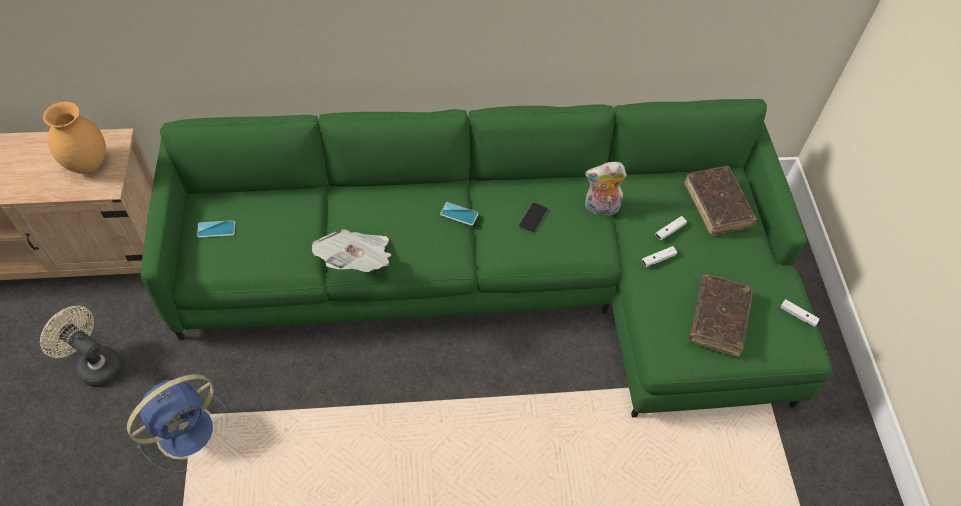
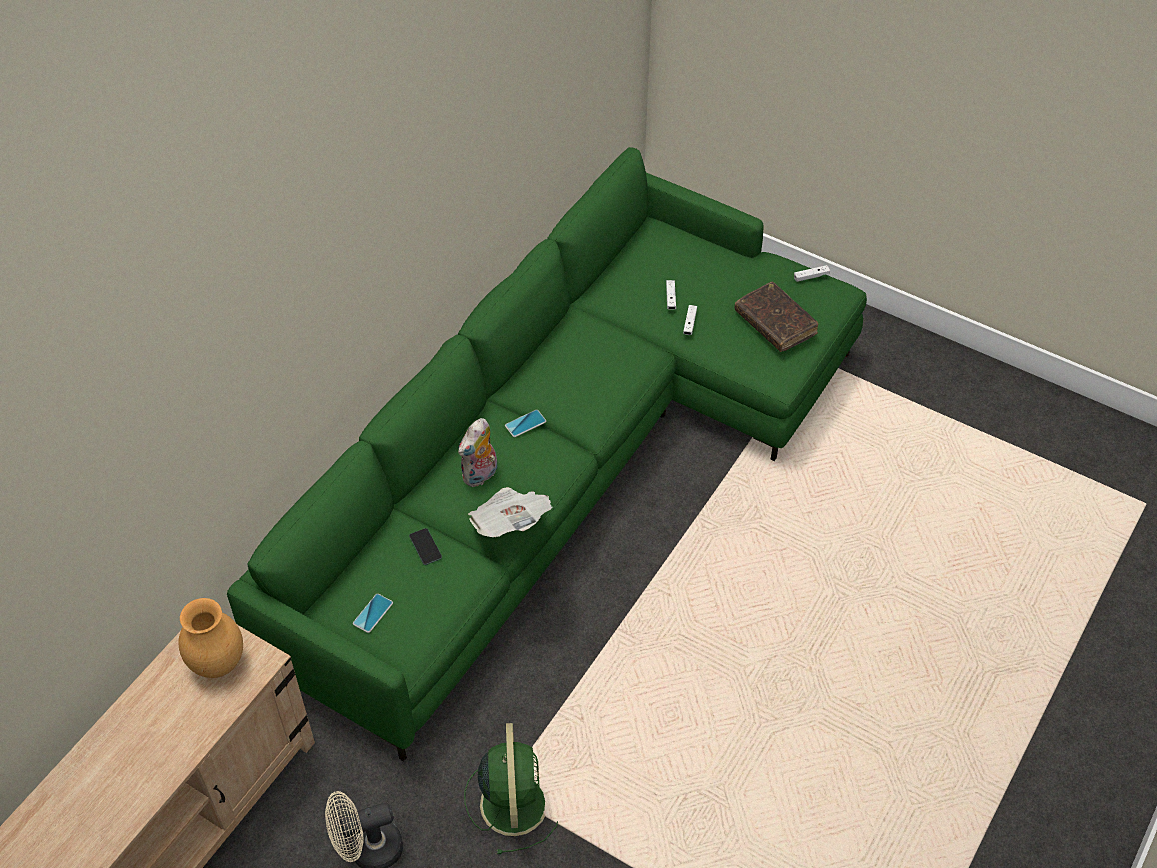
camera: 50 degrees left, 5 degrees down
(188, 429) = (513, 801): blue fan -> green fan
(533, 218) = (577, 376): phone -> phone (425, 547)
(600, 208) = (606, 328): plush toy -> plush toy (480, 475)
(717, 205) = (673, 253): brown book -> none

